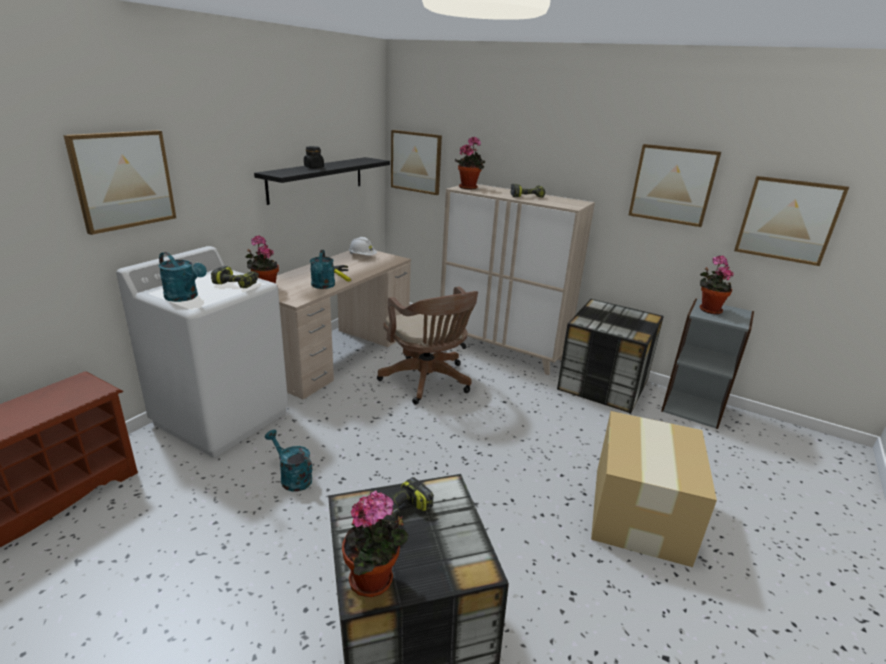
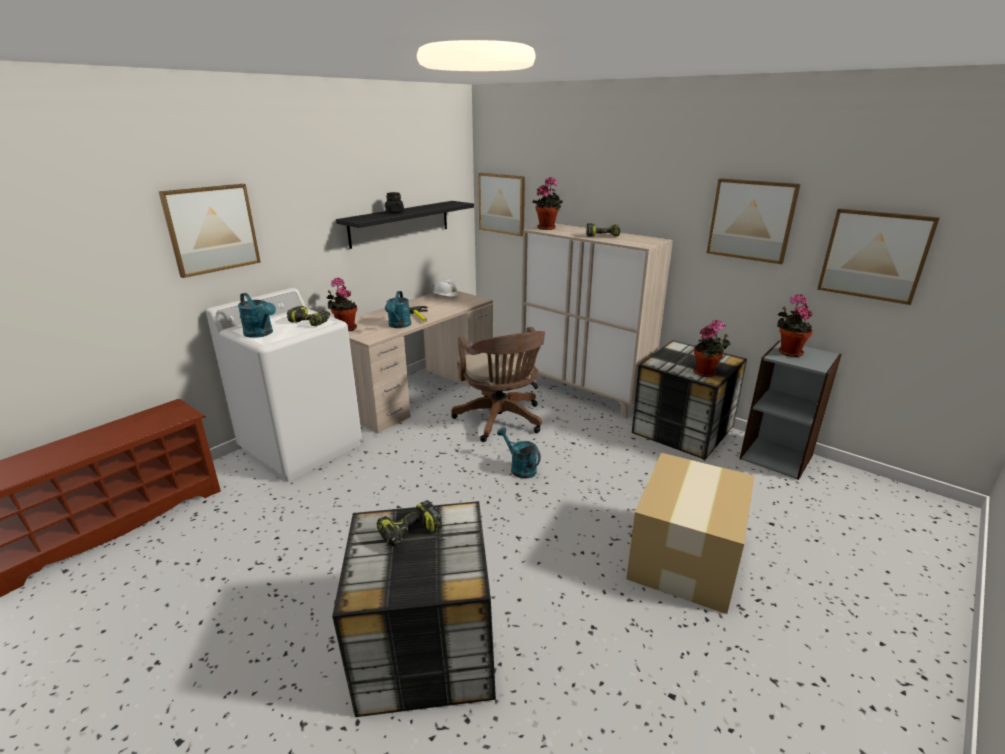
camera: 10 degrees right, 0 degrees up
(292, 477) = (352, 503): turquoise watering can -> turquoise watering can (519, 468)
(374, 581) = (370, 587): potted plant -> potted plant (706, 373)

